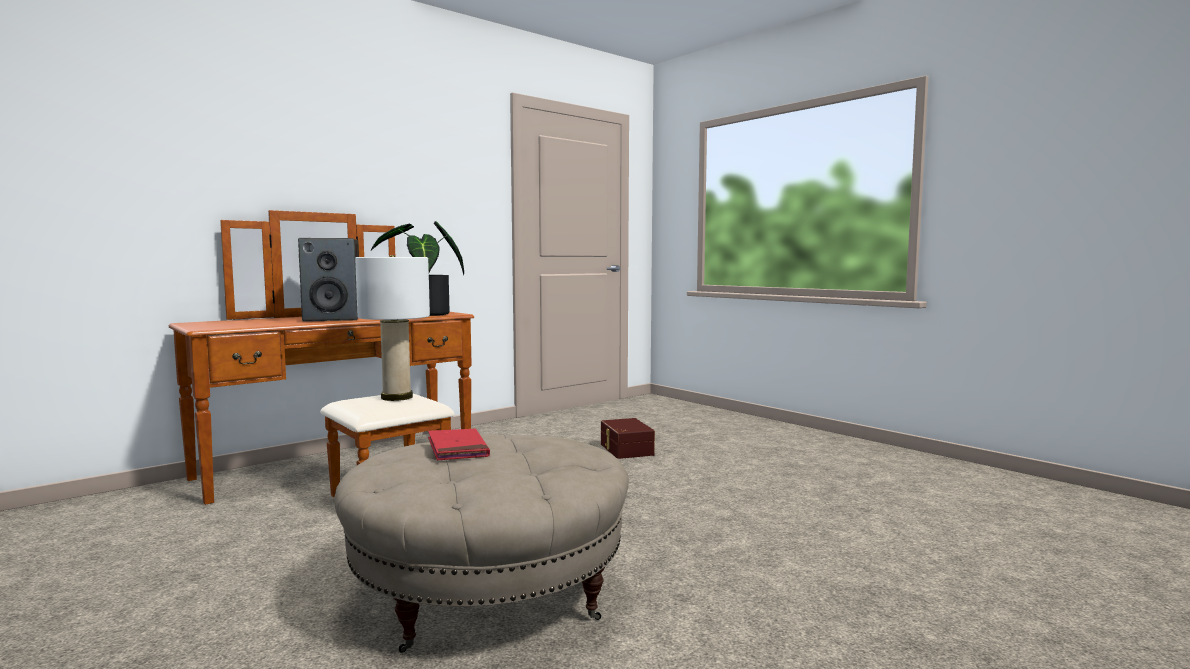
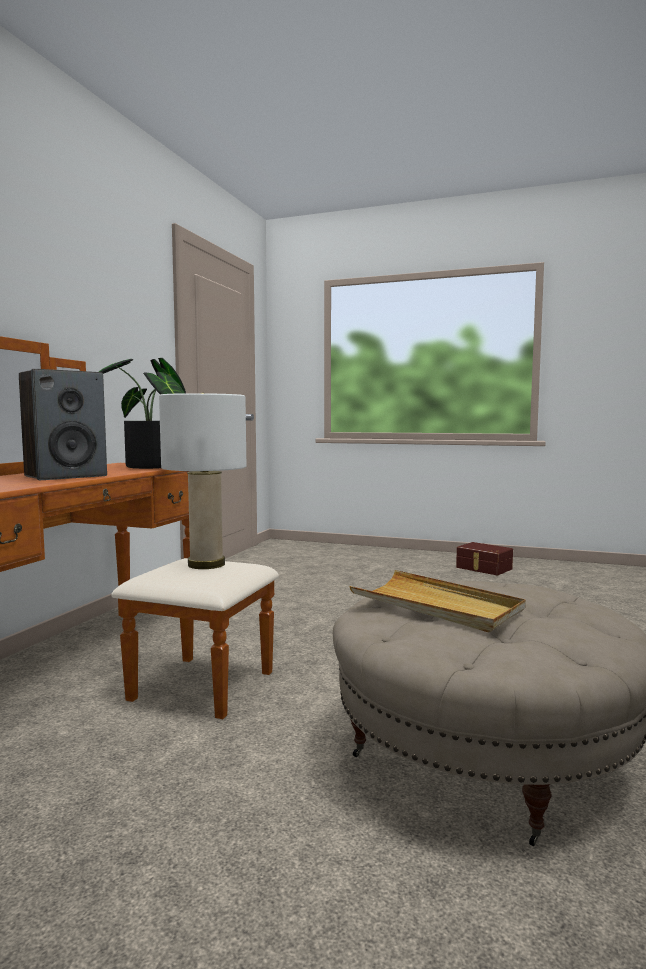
camera: 30 degrees left, 0 degrees up
(457, 448) = (436, 605): red book -> beige tray
(625, 449) = (344, 591): brown storage box -> brown storage box (483, 568)

